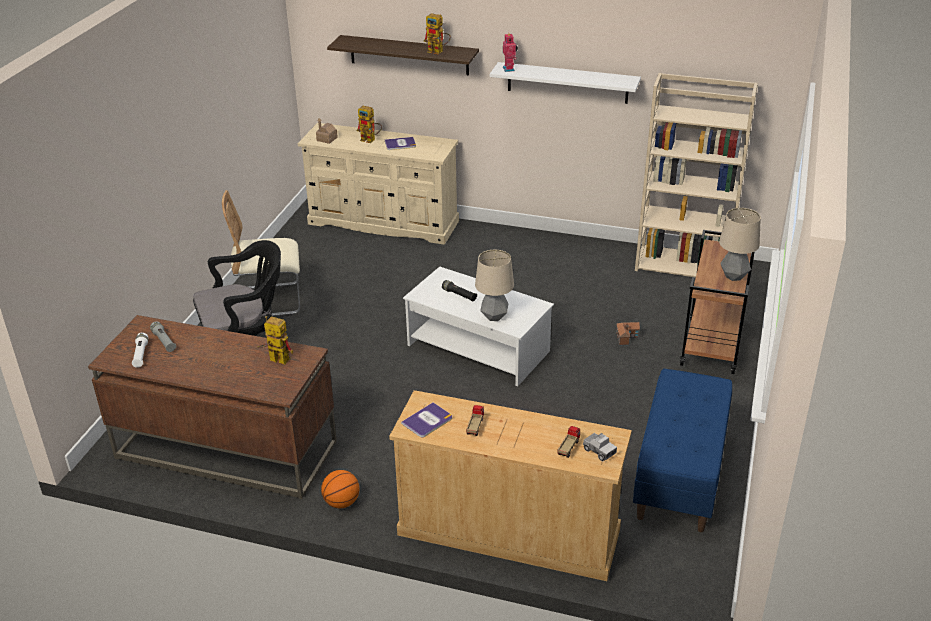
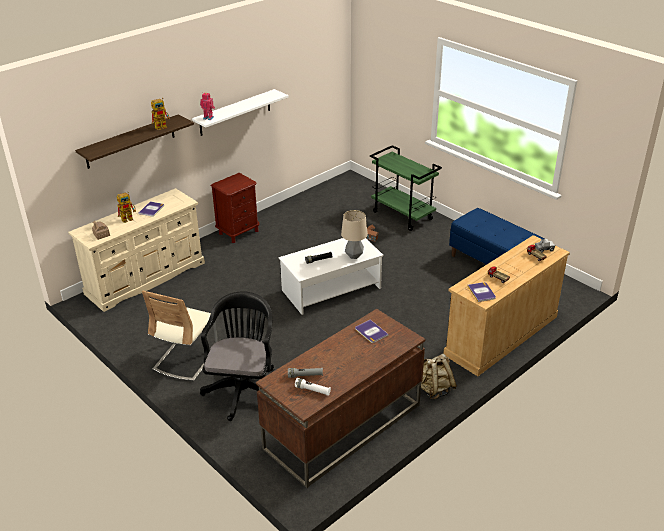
camera: 60 degrees left, 0 degrees up
(275, 359) = (371, 332): toy robot -> book
(341, 502) = (434, 389): basketball -> beige backpack
(527, 241) = (238, 232): none -> brown nightstand
(684, 264) = (323, 194): beige bookcase -> none
(712, 346) = (403, 215): brown cart -> green cart
(734, 276) = (415, 166): table lamp -> none

